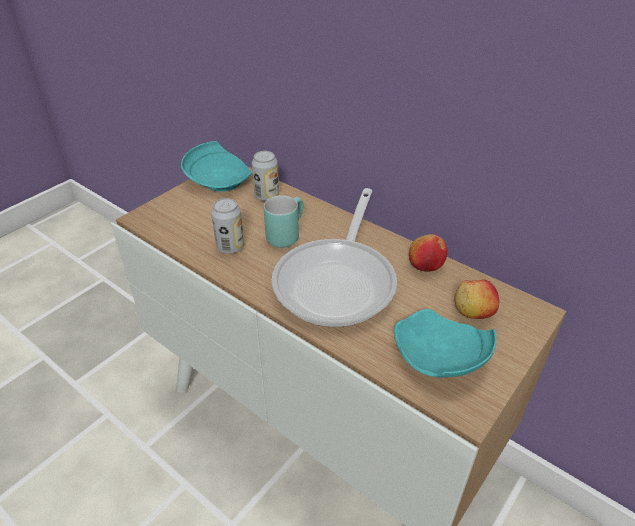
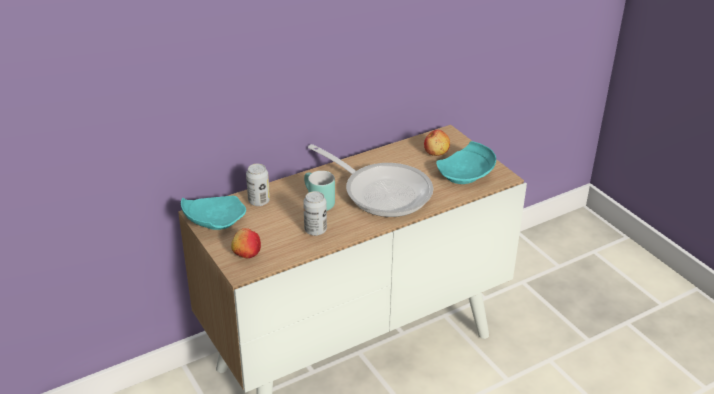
camera: 70 degrees left, 5 degrees down
(425, 265) = (386, 155): apple -> apple (246, 253)

